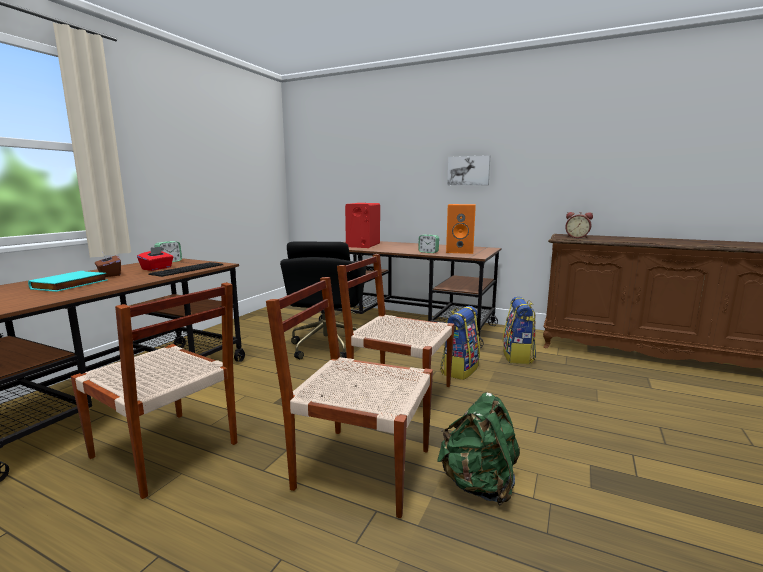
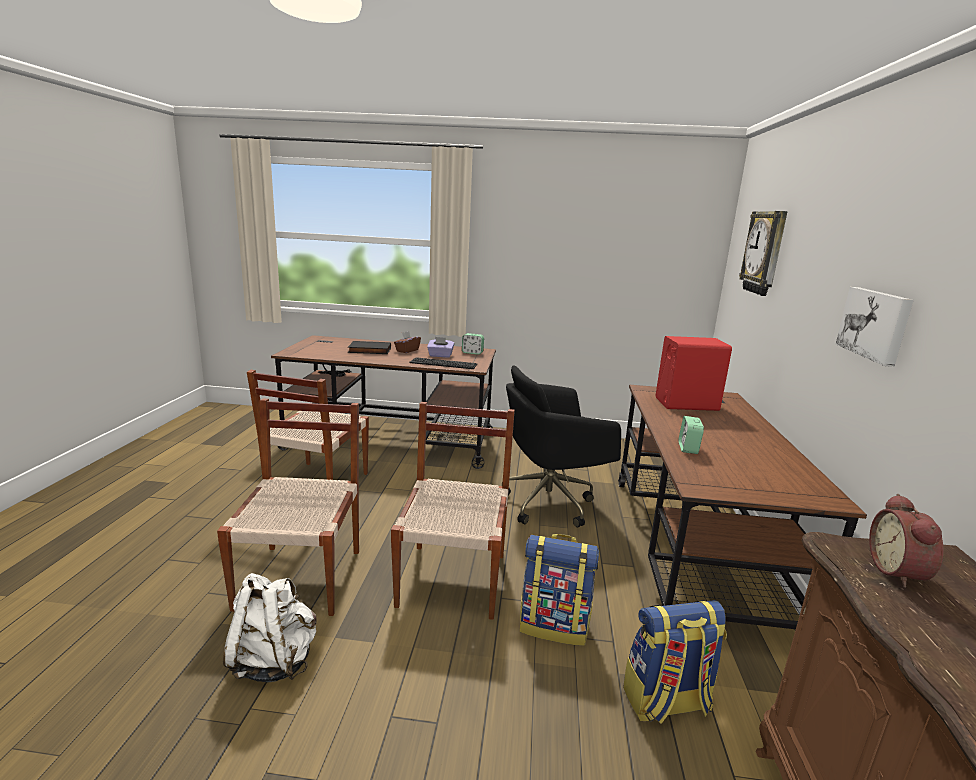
camera: 70 degrees right, 5 degrees up
(71, 285) = (369, 350): turquoise book -> black book
(157, 268) = (440, 355): red tissue box -> purple tissue box
(343, 153) = (765, 253): none -> wall clock
(460, 251) = (738, 473): orange speaker -> none
(479, 485) = (274, 661): green backpack -> white backpack

